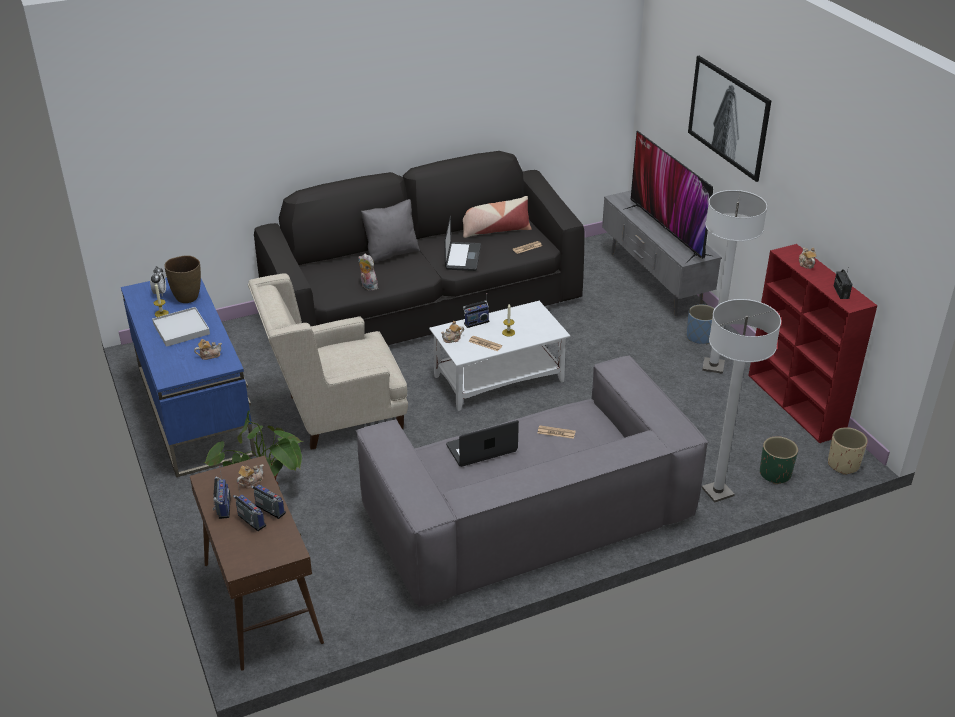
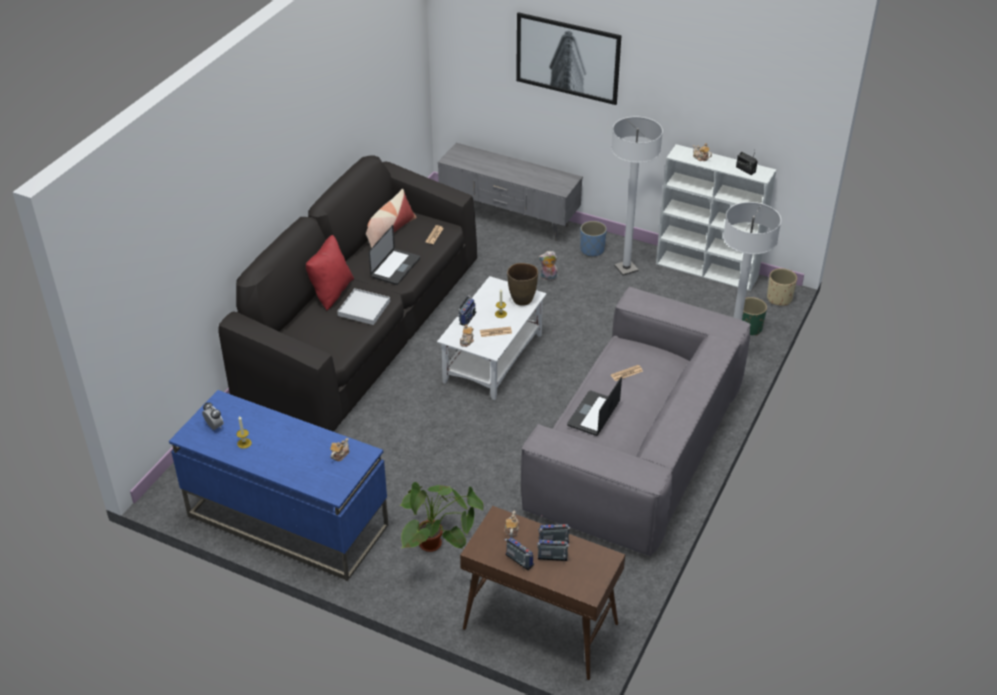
camera: 40 degrees left, 5 degrees up
(181, 329) = (282, 446): white tray -> white tray (364, 308)
(187, 297) = (246, 417): brown vase -> brown vase (522, 299)
(334, 414) = (406, 456): beige armchair -> none
(367, 286) = (352, 331): plush toy -> plush toy (548, 278)
(391, 253) = (331, 292): grey pillow -> red pillow
(463, 257) = (395, 267): laptop -> laptop turned 60 degrees clockwise
(667, 231) = (521, 172): television -> none
(796, 405) = (708, 270): red bookcase -> white bookcase

